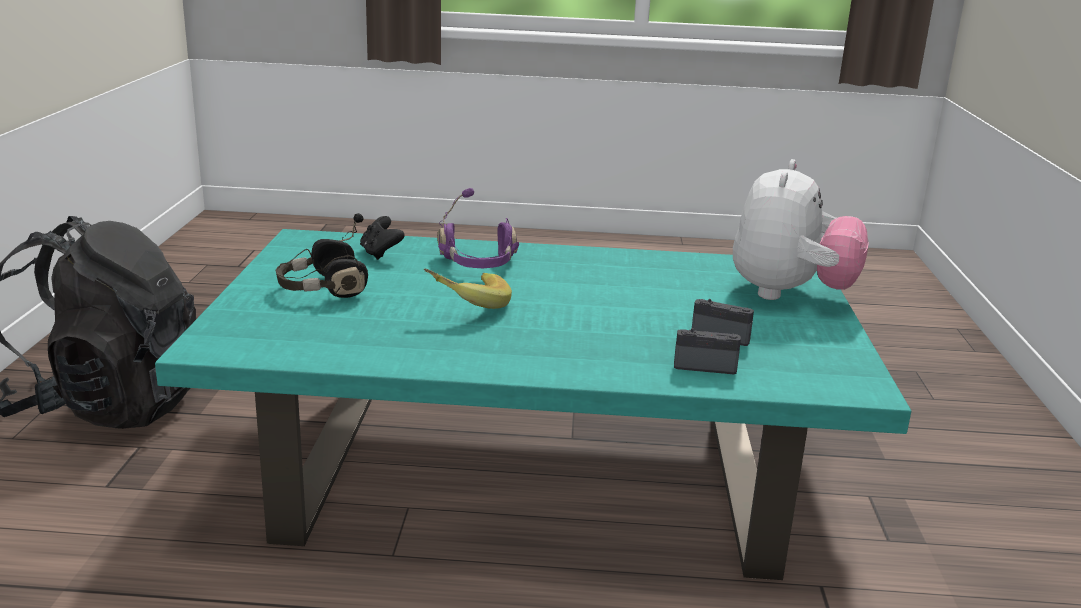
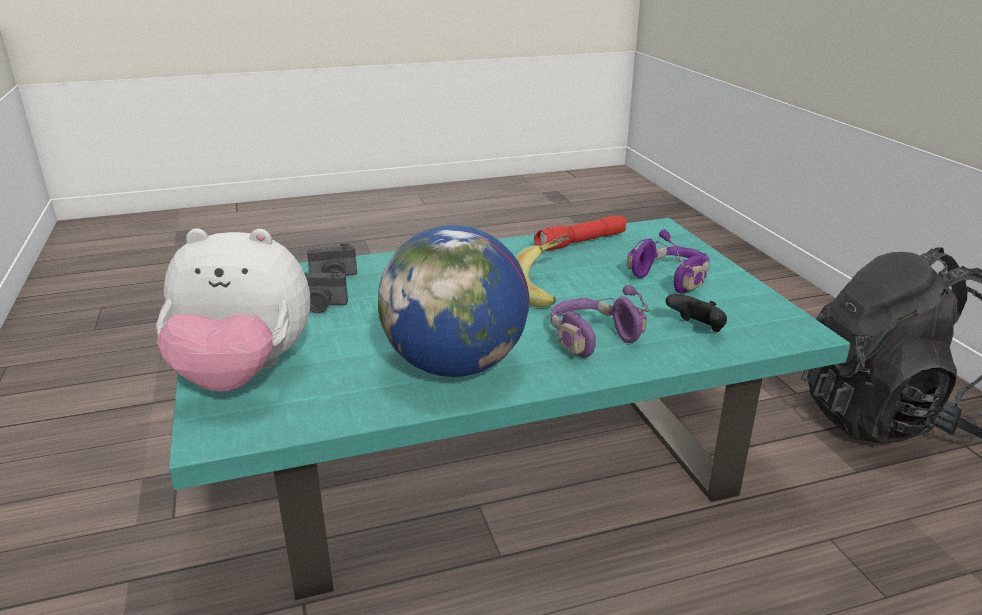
camera: 160 degrees right, 5 degrees up
(323, 289) = (672, 279): black headphones -> purple headphones
(348, 348) = (581, 242): none -> red flashlight
(607, 269) = (456, 365): none -> globe
(790, 294) = (243, 374): plush toy -> plush toy turned 90 degrees counterclockwise

